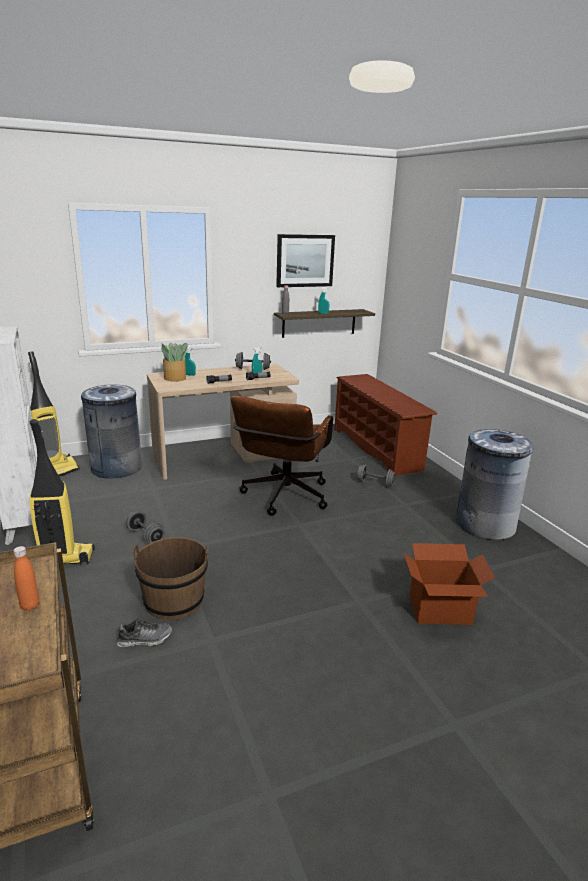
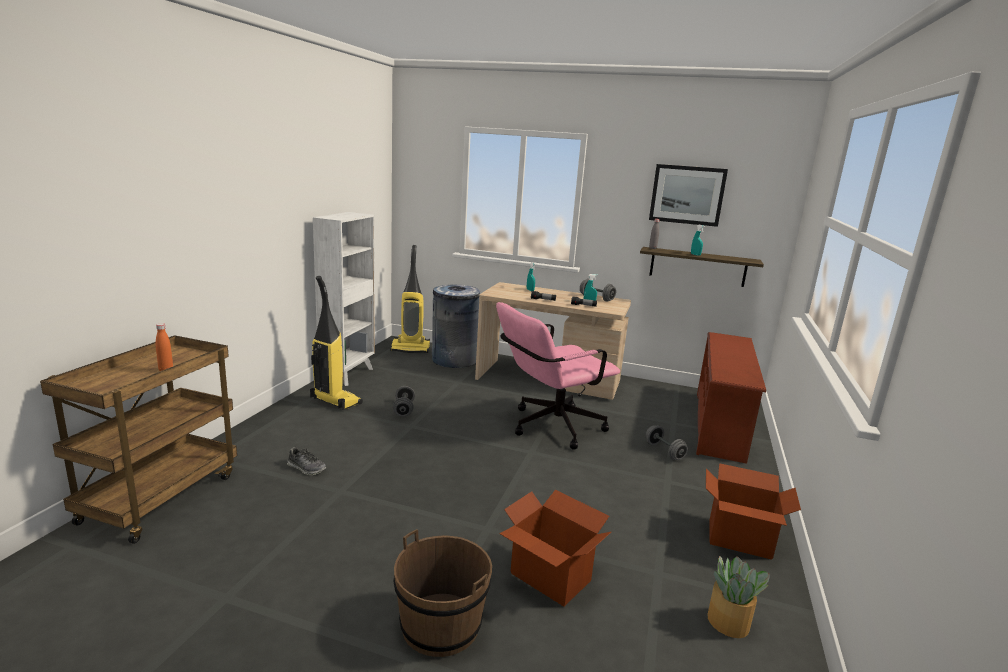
camera: 40 degrees right, 5 degrees down
(174, 600) = (358, 456): brown bucket -> brown bucket (441, 625)
(175, 378) = (513, 289): potted plant -> potted plant (729, 623)
(282, 498) = (549, 427): brown office chair -> pink office chair
(484, 524) = (739, 539): grey trash can -> cardboard box

